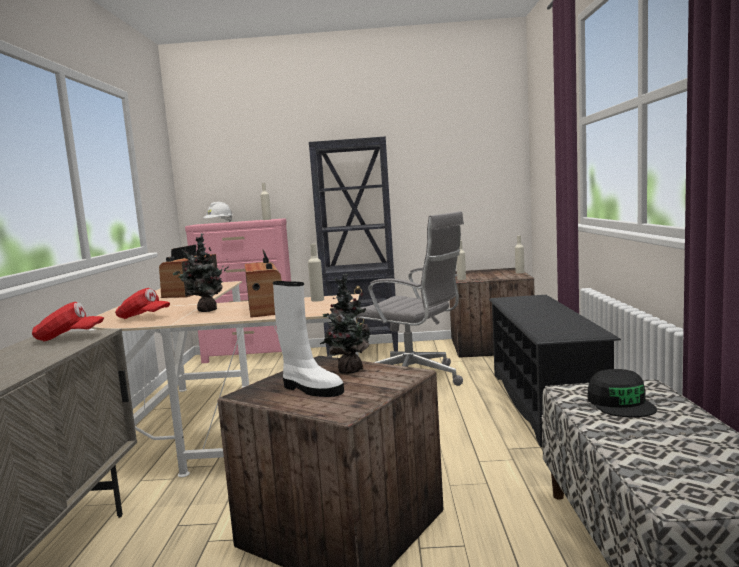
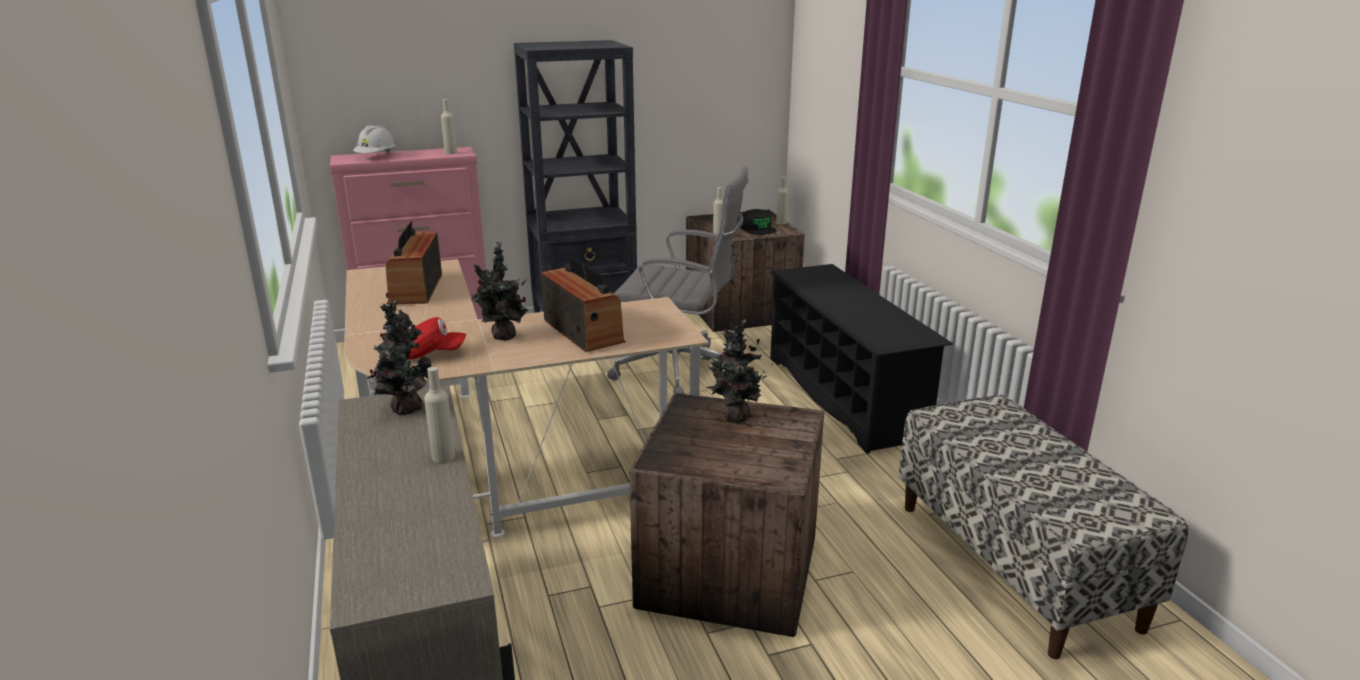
camera: 20 degrees left, 15 degrees up
(68, 338) = (404, 408): red cap -> potted plant
(310, 389) = (721, 448): white boot -> none
(317, 300) = (630, 312): beige bottle -> beige bottle (443, 457)
(621, 403) = (989, 429): black cap -> black cap (758, 229)

